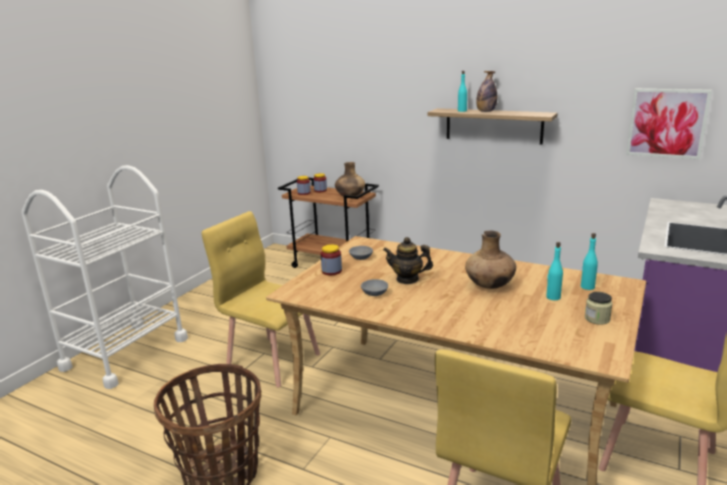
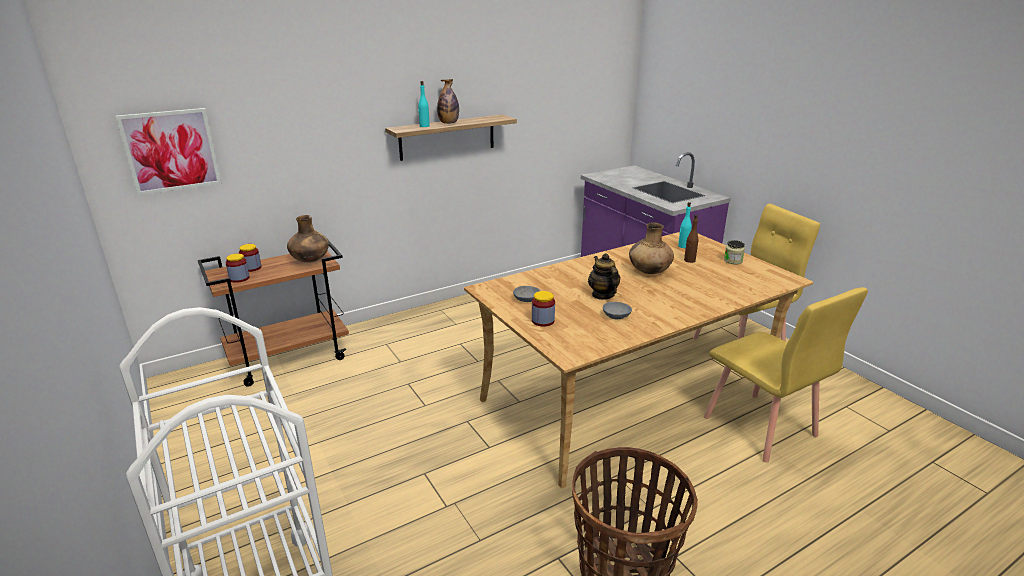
camera: 60 degrees left, 5 degrees up
(273, 360) = (446, 470): yellow chair -> none
(407, 279) = (602, 295): teapot -> teapot turned 120 degrees clockwise
(553, 297) = (689, 260): turquoise bottle -> brown bottle
(667, 123) = (579, 111): picture -> picture (171, 151)

